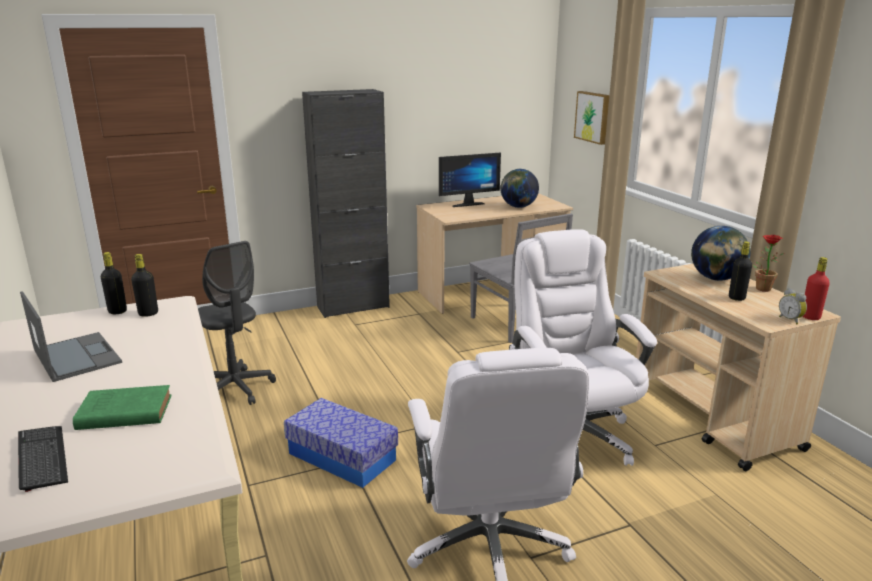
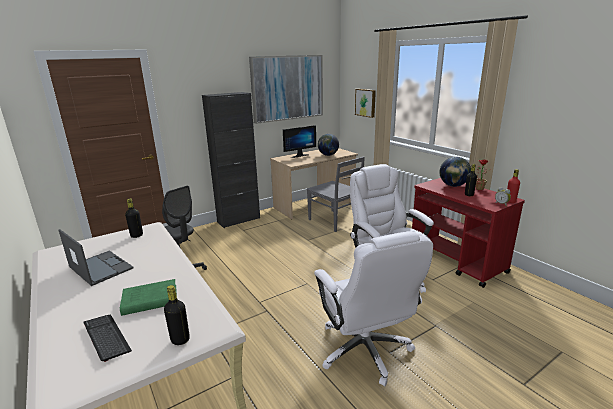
camera: 10 degrees left, 0 degrees up
(117, 311) = (115, 236): black bottle -> black bottle (180, 339)
(342, 457) = (262, 309): storage box -> none
(454, 85) = (287, 88): none -> picture
(714, 419) = (457, 261): beige cart -> red cart

